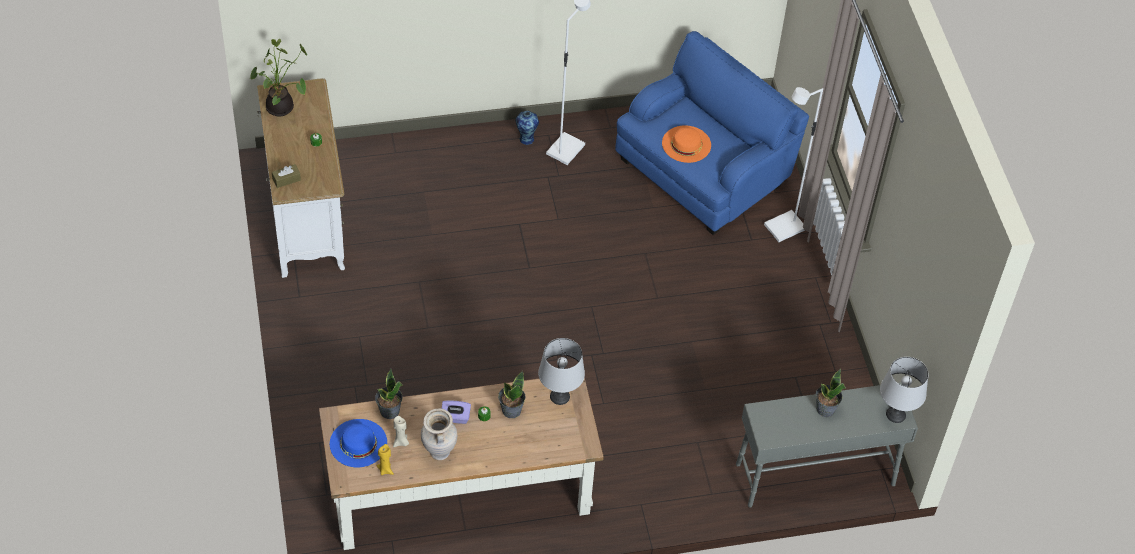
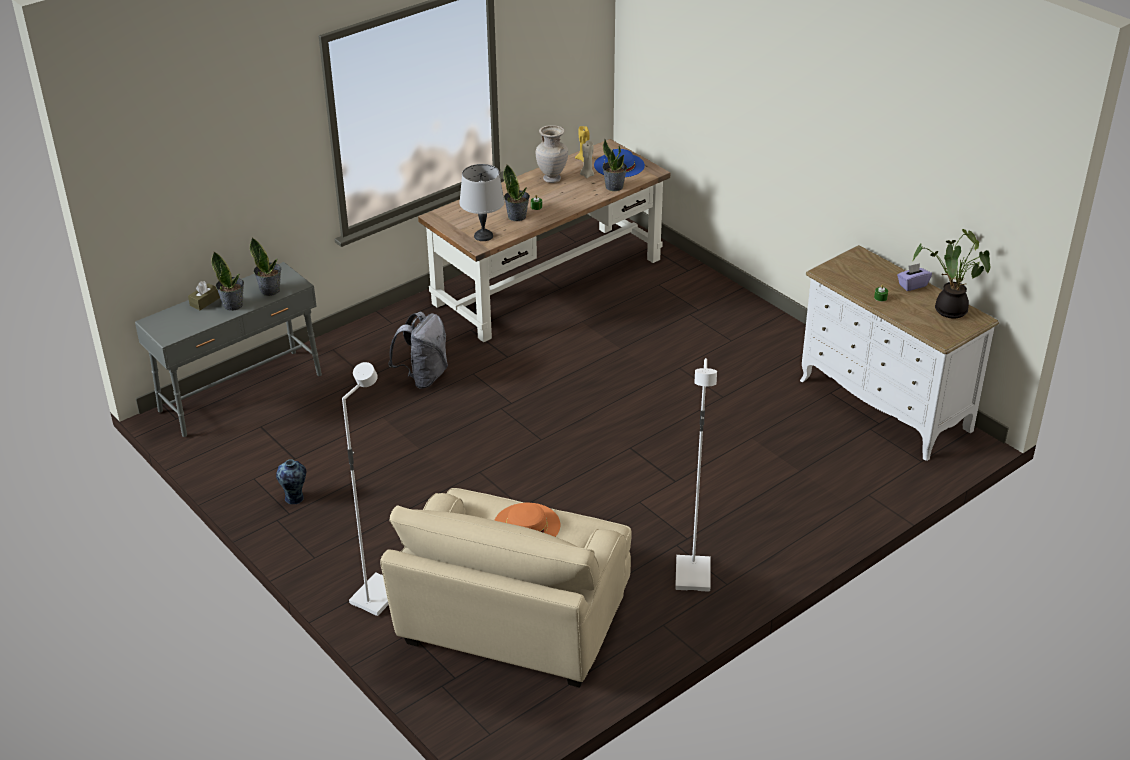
camera: 155 degrees right, 15 degrees down
(286, 179) = (868, 262): brown tissue box -> brown tissue box (205, 301)
(455, 417) = (558, 199): purple tissue box -> purple tissue box (912, 285)
(526, 138) = (747, 569): vase -> vase (295, 498)
(648, 419) = (423, 377): none -> grey backpack
(704, 170) = (512, 622): blue armchair -> beige armchair
(785, 414) = (270, 290): none -> potted plant
(896, 414) = (159, 323): grey table lamp -> none

